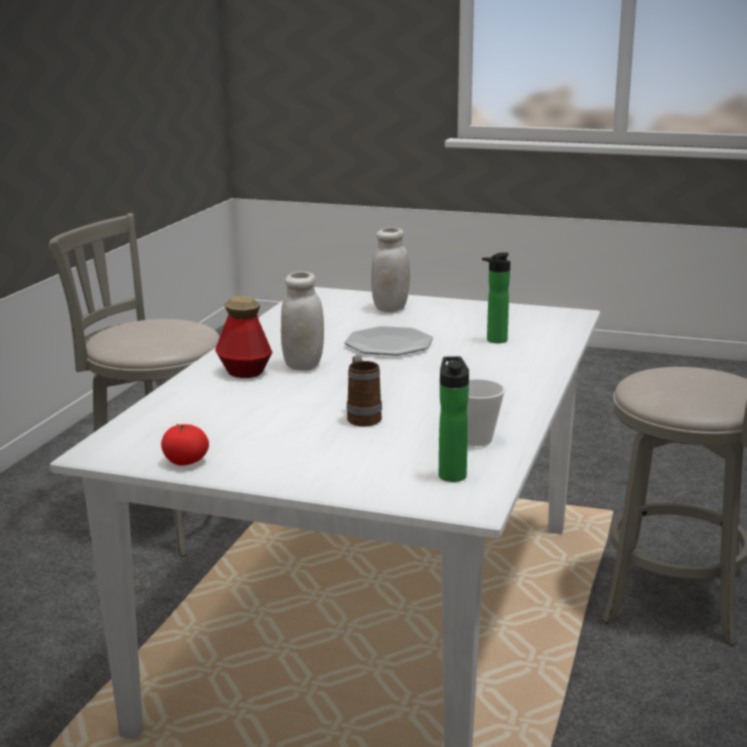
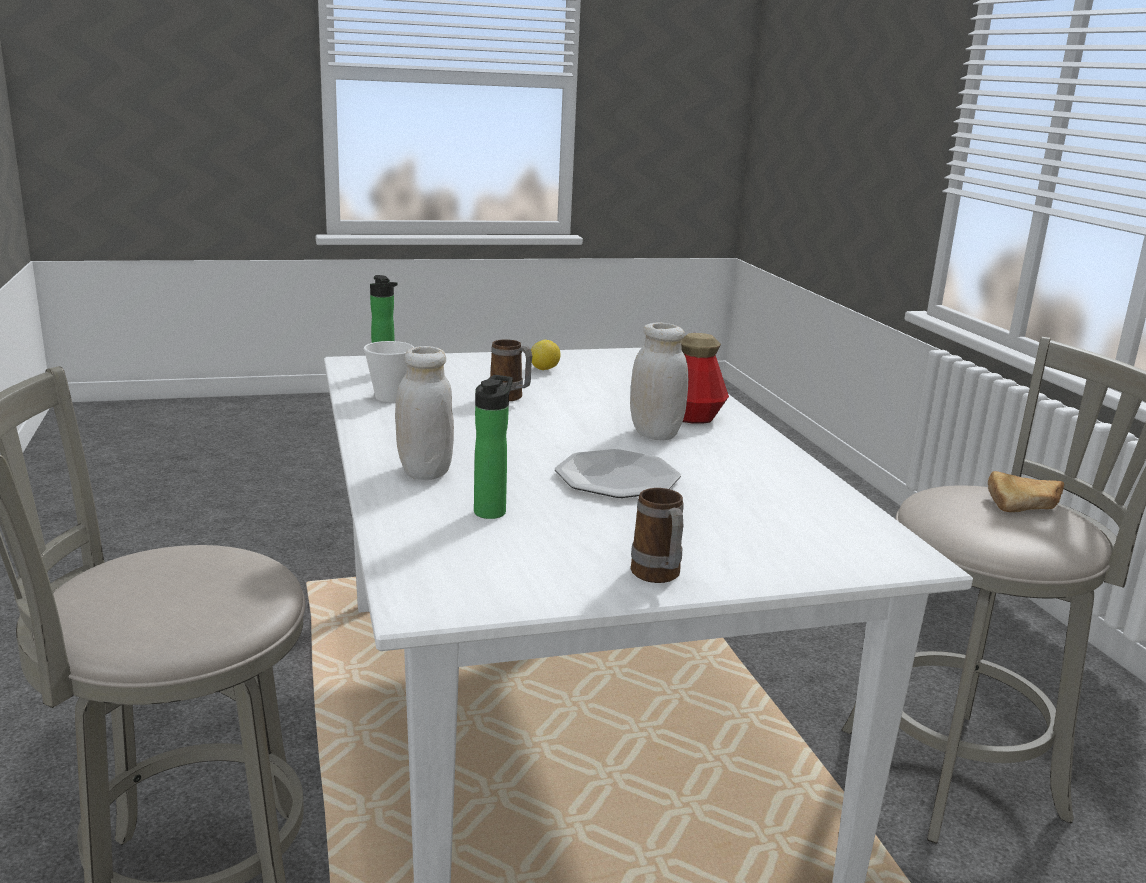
camera: 145 degrees right, 0 degrees up
(126, 332) = (1026, 505): none -> bread
(185, 462) = (582, 356): tomato -> none
(266, 448) = (545, 369): none -> lemon
(390, 308) = (730, 546): white jar -> white jar (425, 472)
(448, 305) = (658, 577): none -> mug

